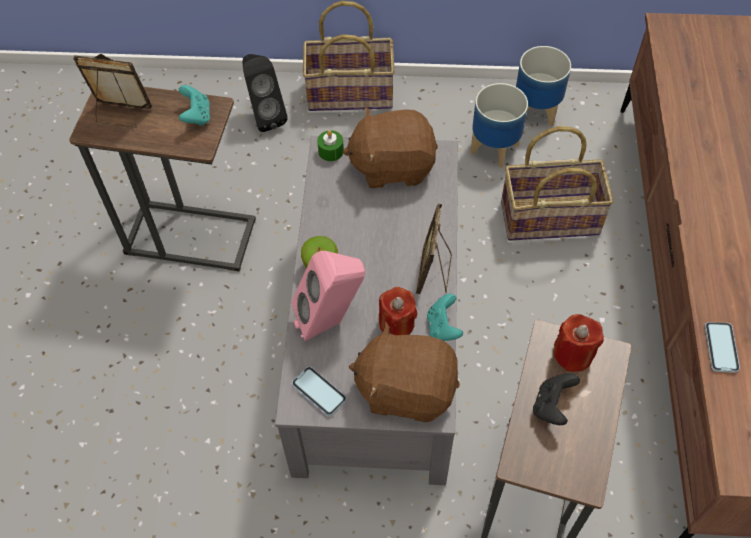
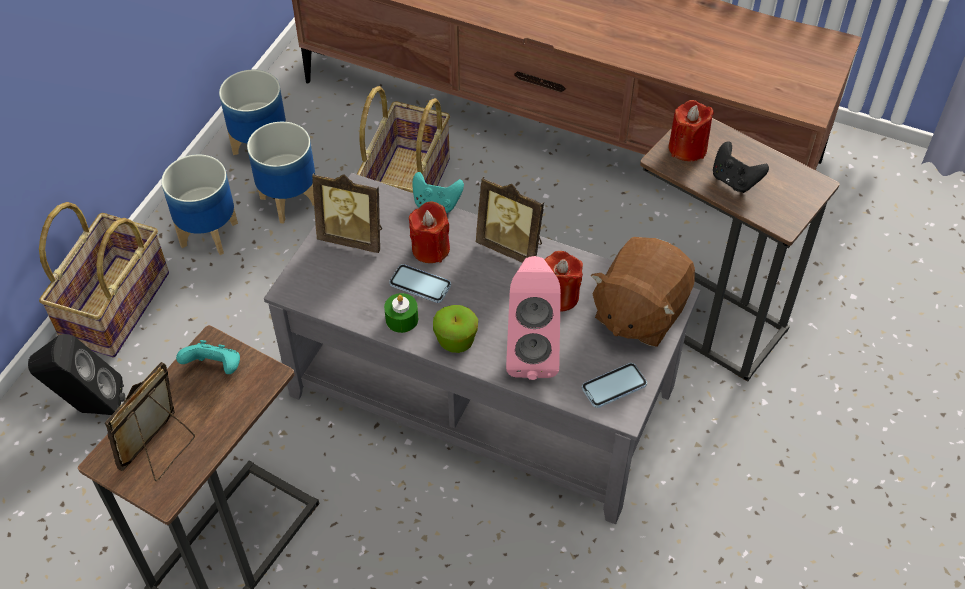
camera: 70 degrees left, 5 degrees down
(331, 151) = (299, 285): green candle -> green candle (402, 319)
(392, 166) = (353, 237): brown plush toy -> picture frame
(404, 218) = (430, 249): none -> red candle
(438, 116) = (209, 233): none -> planter
(443, 327) = (580, 260): turquoise game controller -> turquoise game controller (436, 204)
(721, 348) = (692, 72): phone -> phone (420, 285)

